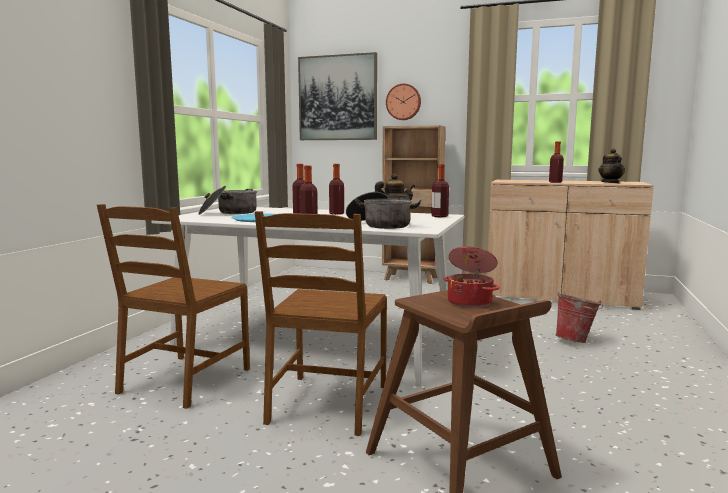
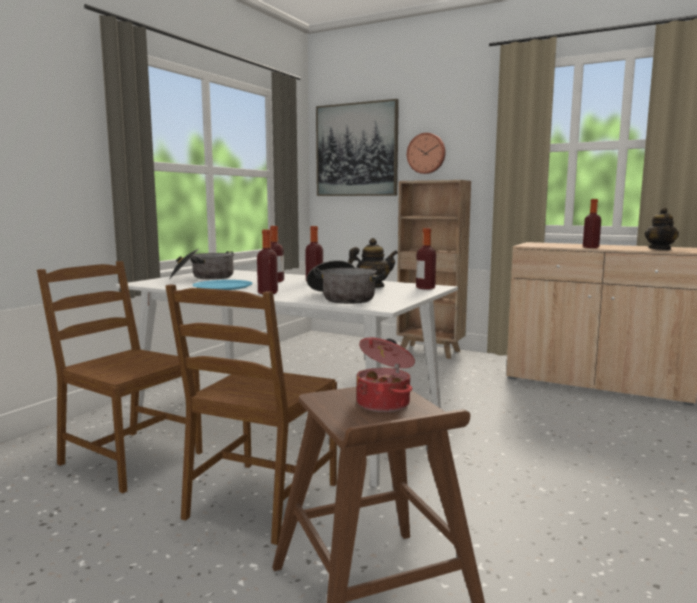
camera: 10 degrees right, 0 degrees up
(184, 381) = (128, 459): brown chair -> brown chair turned 90 degrees clockwise
(576, 340) = (592, 441): bucket -> none

